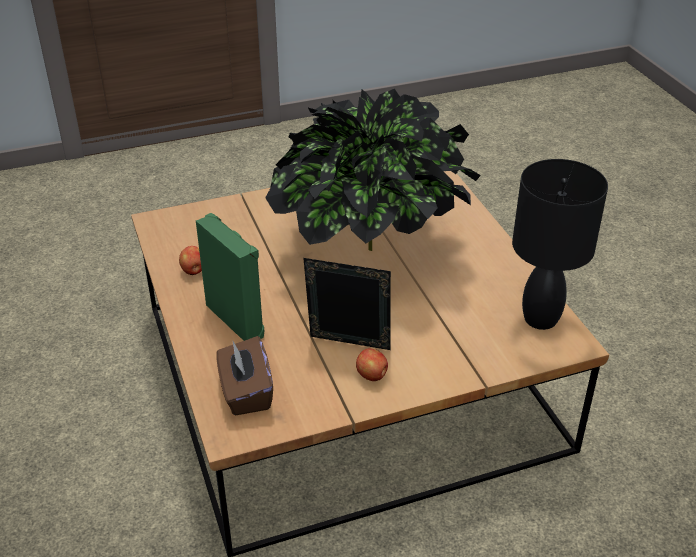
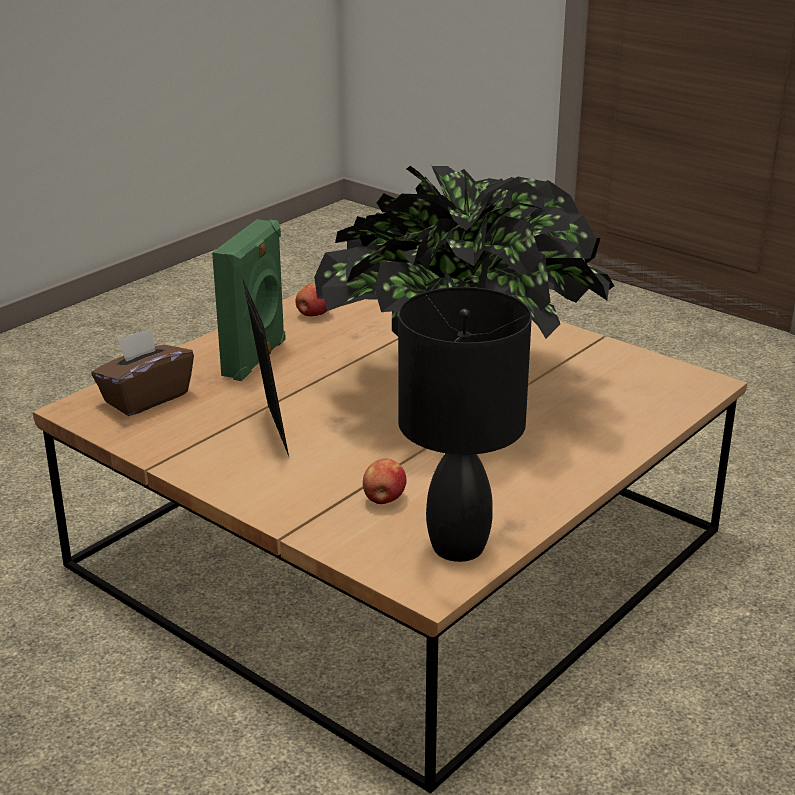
camera: 60 degrees right, 10 degrees down
(372, 376) = (232, 459): apple -> apple (383, 499)

